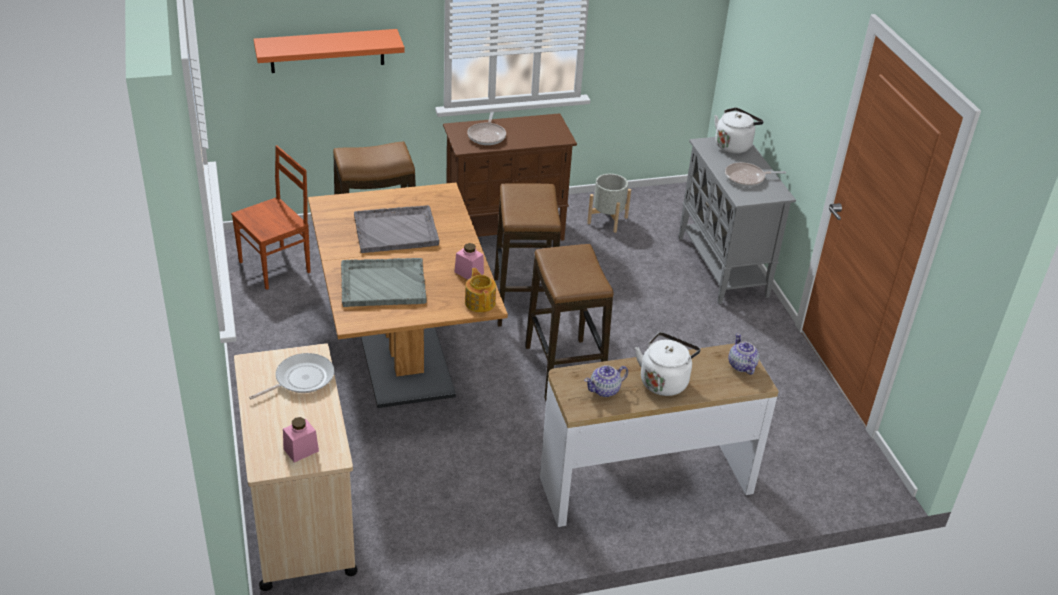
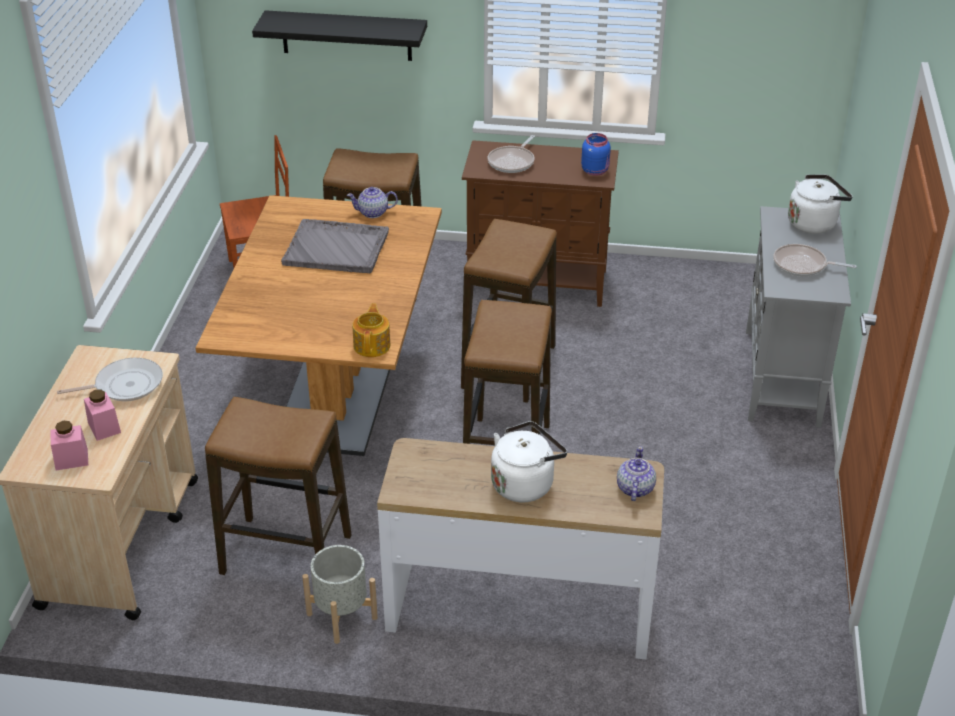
camera: 25 degrees right, 0 degrees up
(327, 51) = (346, 35): orange shelf -> black shelf
(382, 284) = (280, 303): grey tray -> none
(443, 490) = (285, 555): none -> stool
(469, 273) = (383, 310): pink jar -> pink jar (104, 427)
(554, 132) = (595, 170): none -> blue jar
(605, 390) = (446, 477): teapot -> teapot (373, 213)
(607, 220) = (669, 294): grey planter -> grey planter (341, 616)

